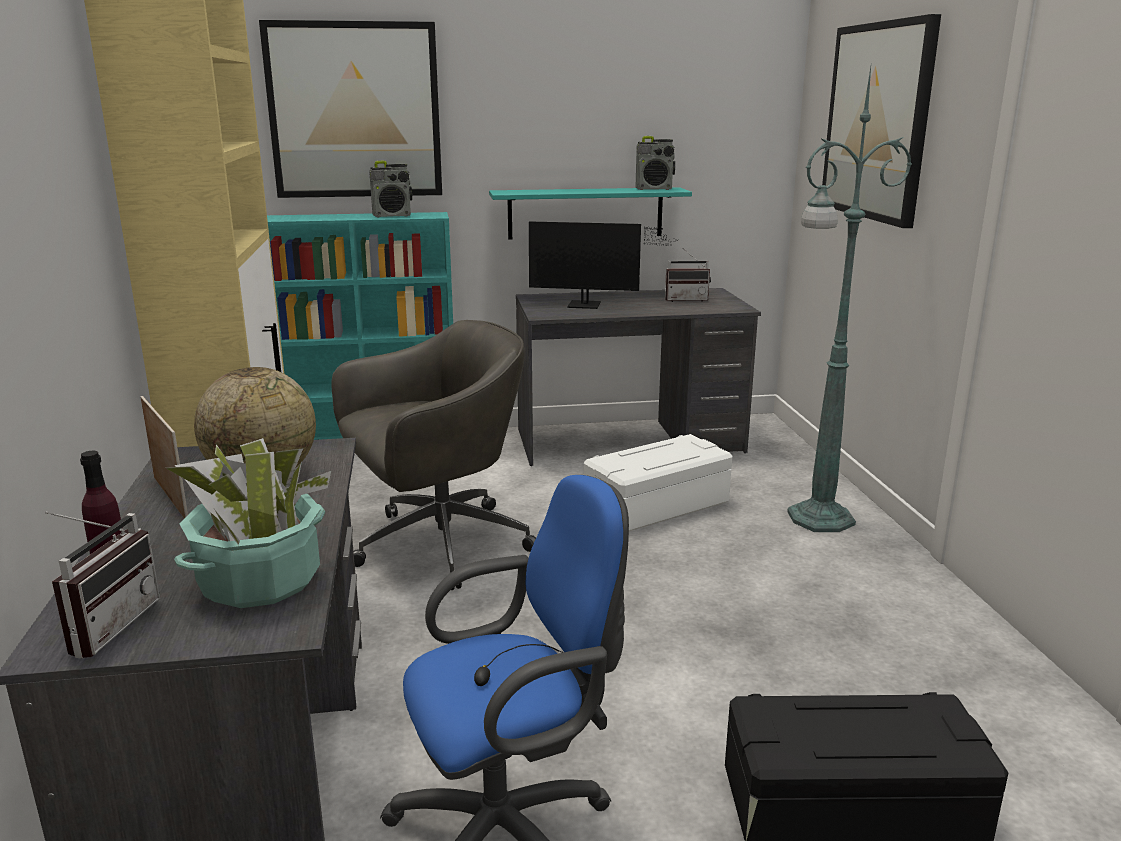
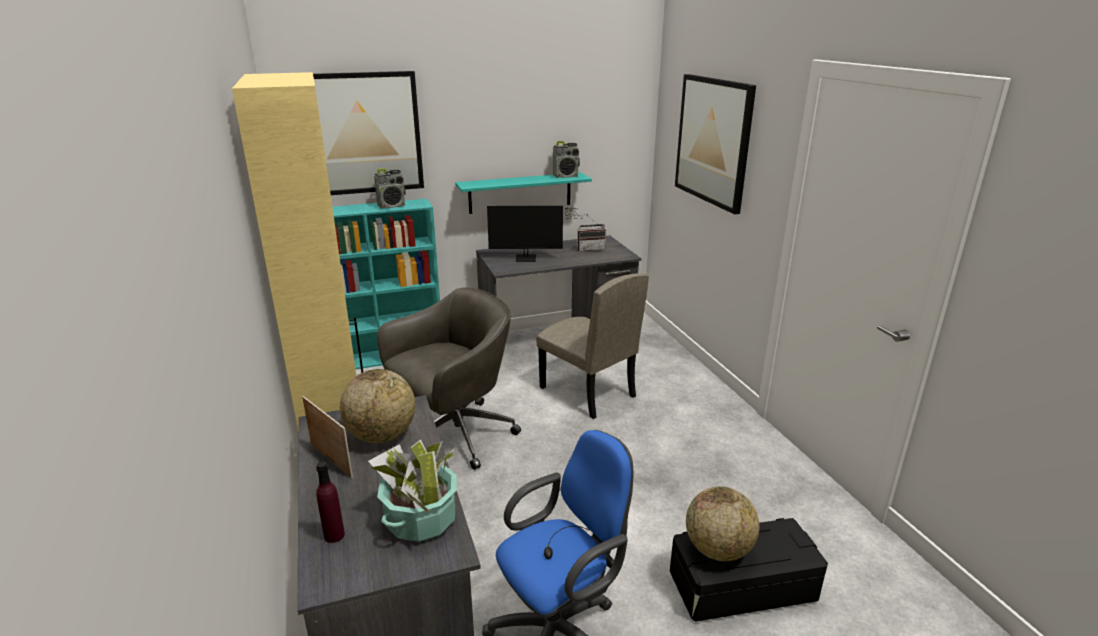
camera: 10 degrees left, 5 degrees up
(106, 625) = (344, 565): radio -> none
(657, 506) = (587, 392): white storage box -> beige chair
(803, 727) = (718, 550): none -> globe
(817, 518) = (686, 392): green floor lamp -> none

